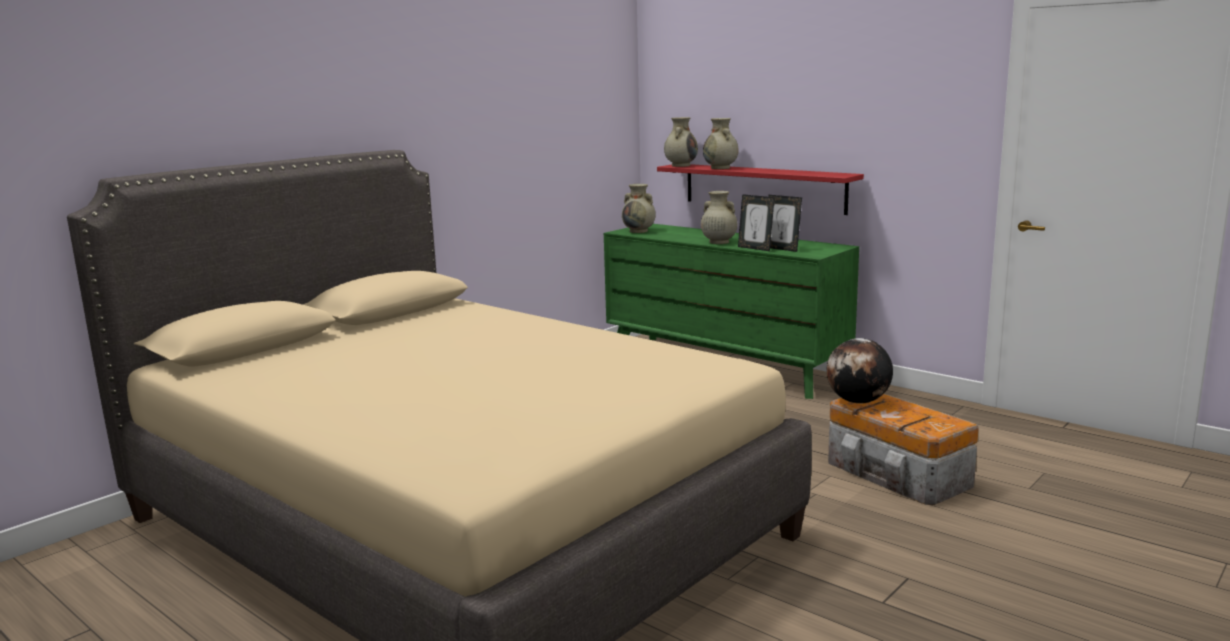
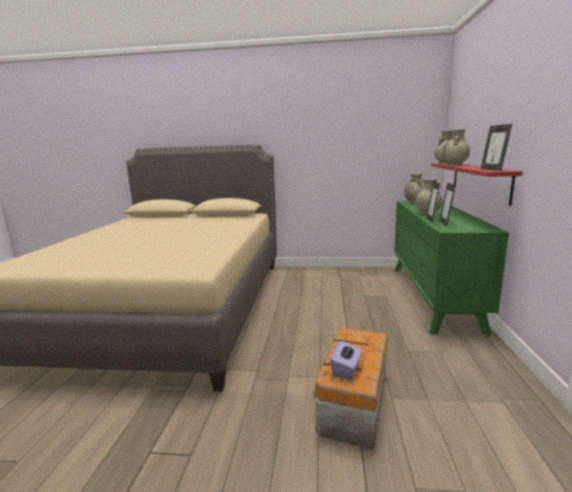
camera: 55 degrees right, 0 degrees up
(824, 173) = (492, 169): none -> picture frame
(858, 401) = (351, 336): globe -> none
(925, 421) = (346, 369): none -> purple tissue box

